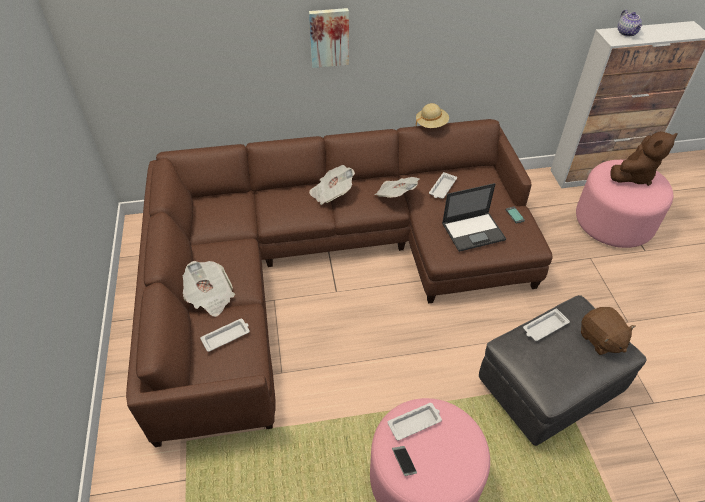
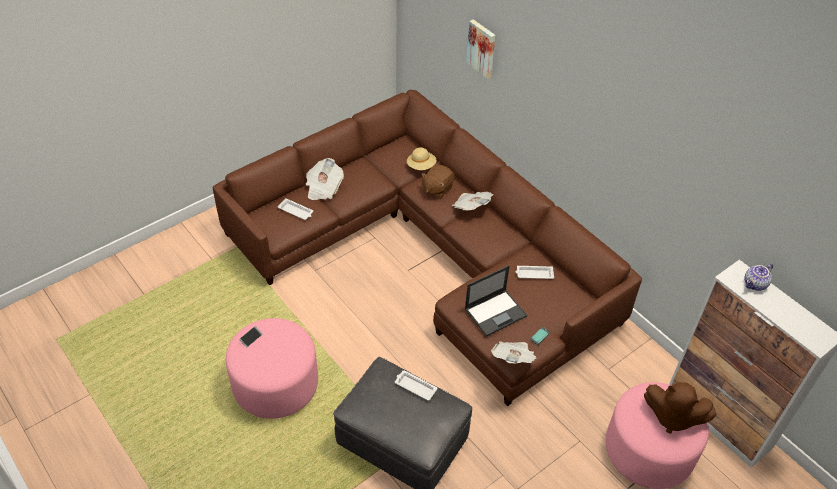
camera: 60 degrees right, 0 degrees up
(329, 37) = (536, 93): picture -> picture (482, 48)
(395, 195) = (500, 247): newspaper -> newspaper (513, 359)
(415, 422) = (283, 334): white tray -> none
(431, 124) = (577, 224): beige hat -> beige hat (421, 166)
(474, 231) = (496, 312): laptop -> laptop turned 75 degrees counterclockwise
(600, 339) = (426, 429): brown plush toy -> brown plush toy (437, 189)

